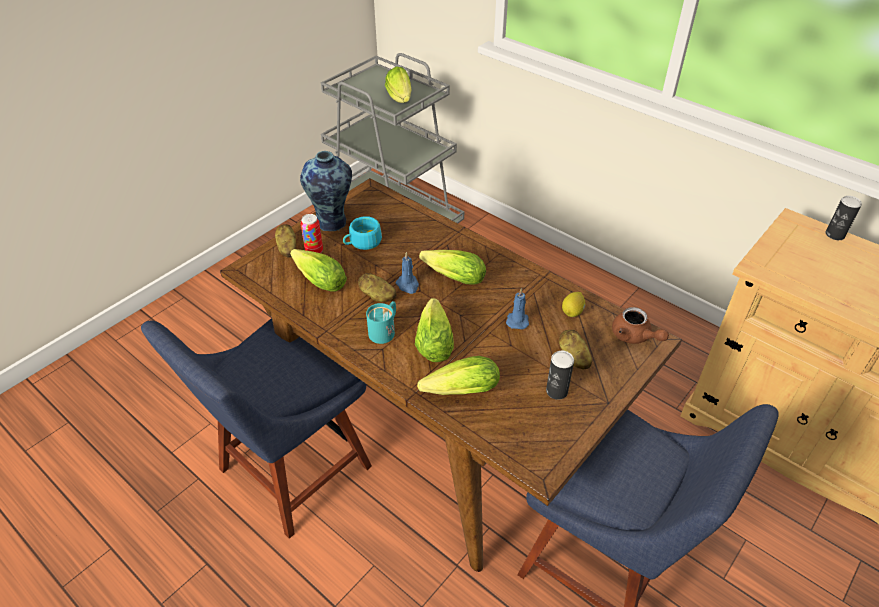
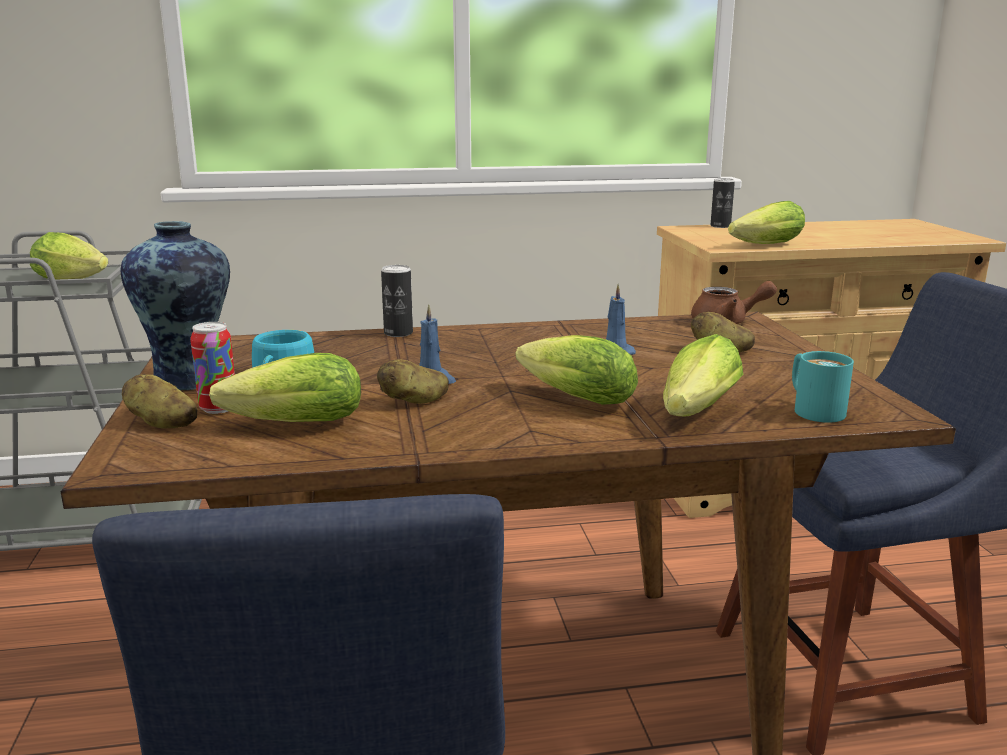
camera: 50 degrees left, 25 degrees down
(385, 330) = (495, 417): turquoise mug -> turquoise mug (812, 409)
(451, 277) = (468, 357): lettuce -> lettuce (762, 245)
(556, 391) = (767, 371): can -> can (398, 333)
(572, 312) = (644, 330): lemon -> none

